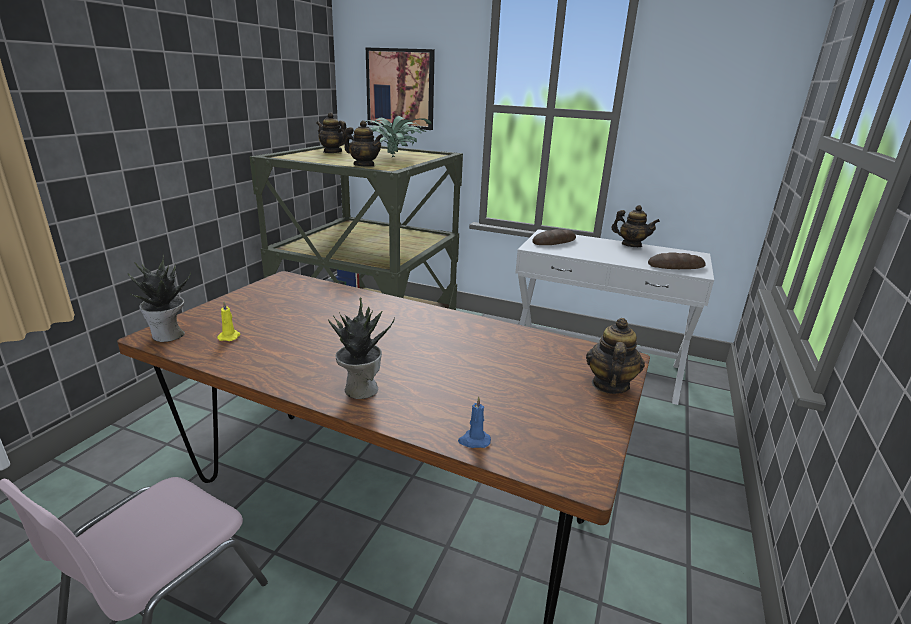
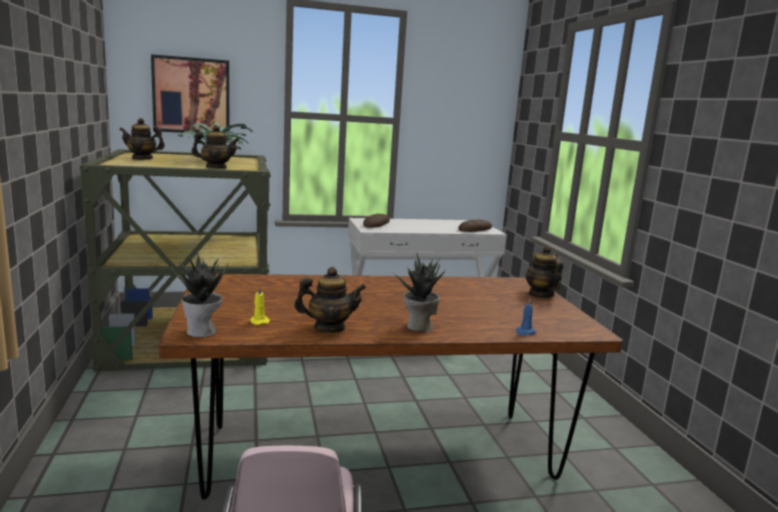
camera: 35 degrees left, 10 degrees down
(631, 245) = (428, 220): teapot -> teapot (329, 328)

